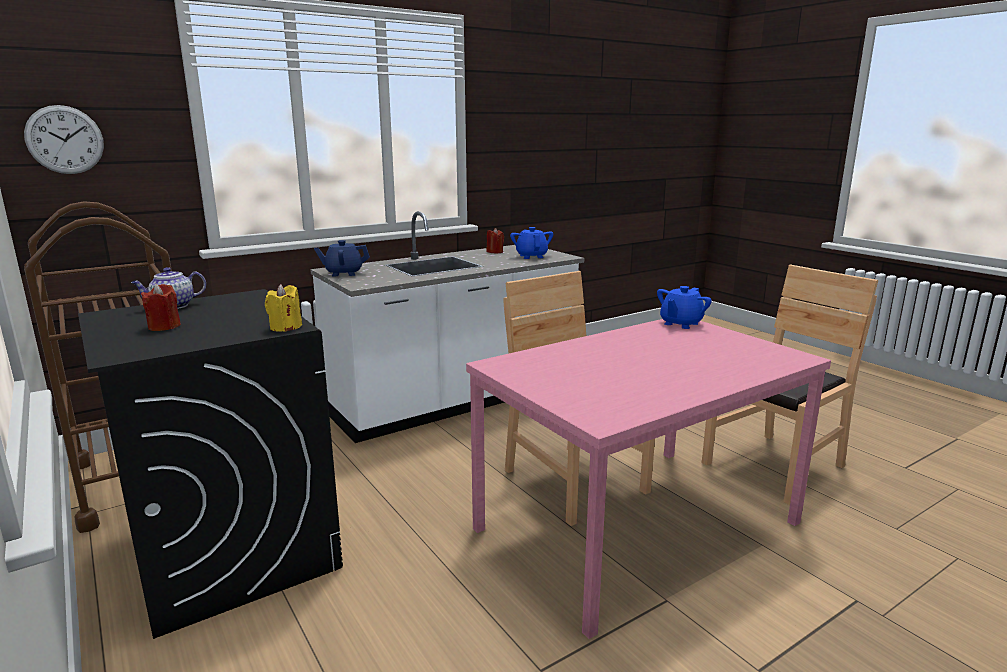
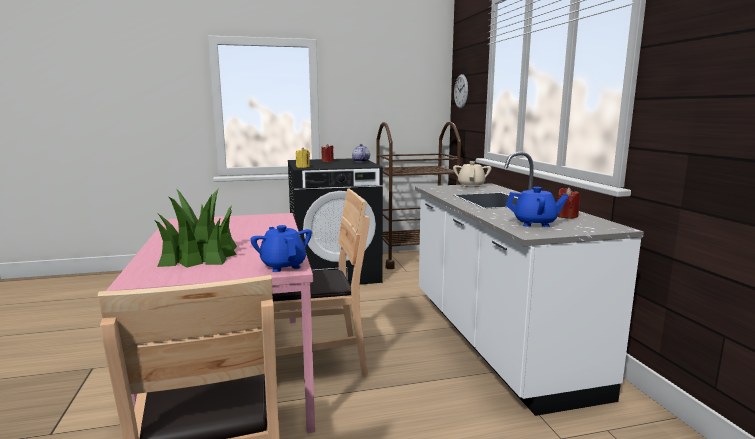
camera: 110 degrees right, 5 degrees down
(343, 273) = (471, 186): blue teapot -> beige teapot
(709, 356) = (199, 255): none -> potted plant

